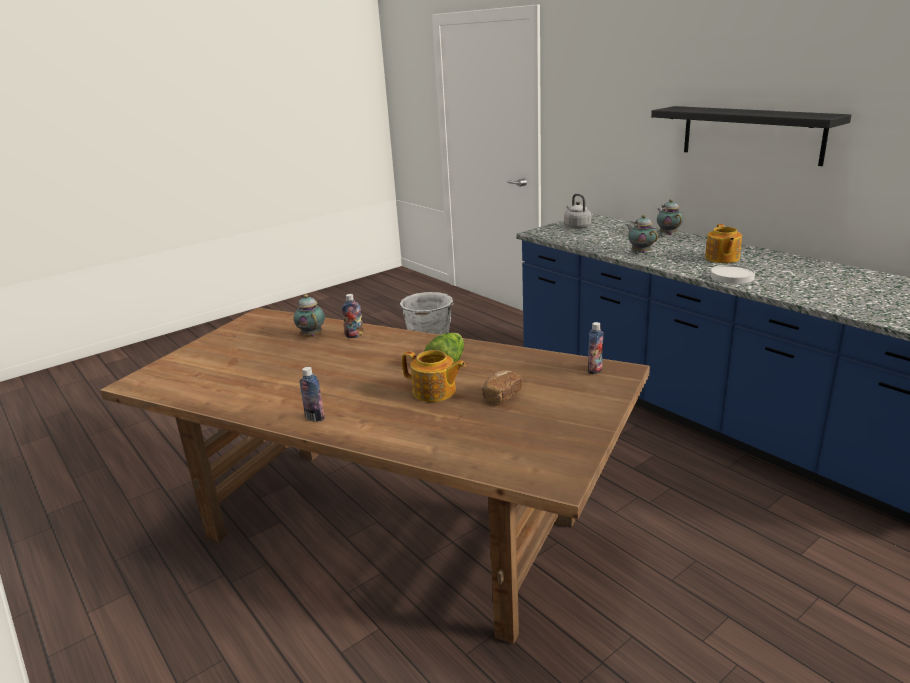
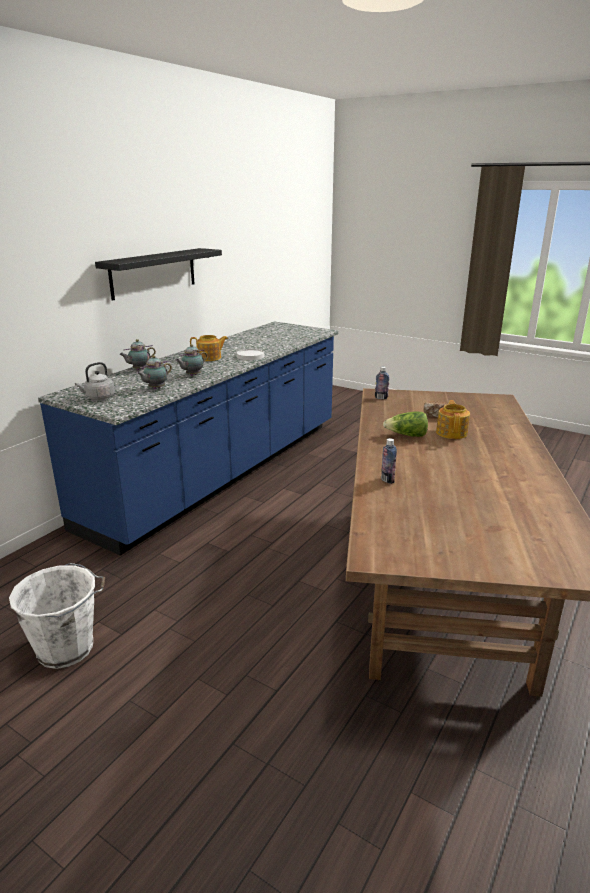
camera: 110 degrees left, 0 degrees up
(311, 334) = (400, 503): teapot -> teapot (155, 388)
(315, 418) = (528, 462): bottle -> none

